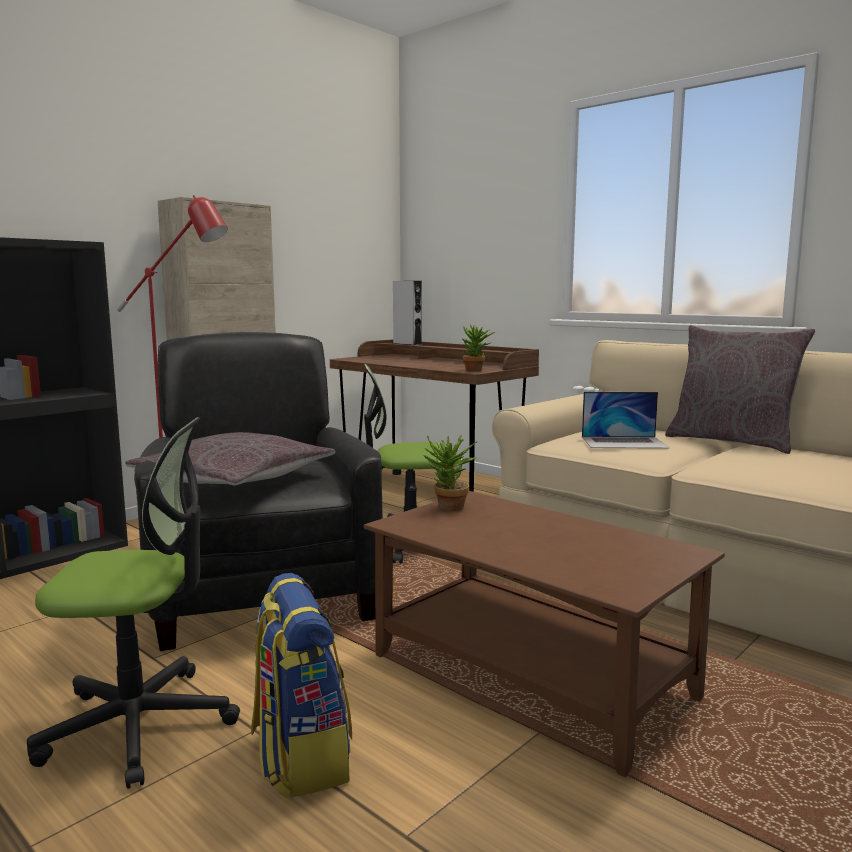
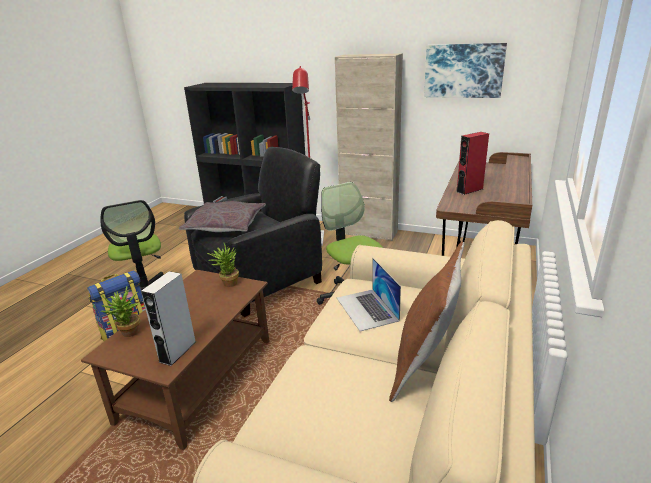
camera: 70 degrees right, 15 degrees up
(314, 240) = (463, 70): none -> picture
(407, 344) = (514, 162): grey speaker -> grey speaker (177, 351)
(435, 365) = (469, 190): none -> red speaker
(476, 370) = (455, 206): potted plant -> potted plant (128, 334)
(731, 441) = (425, 364): grey pillow -> brown pillow

